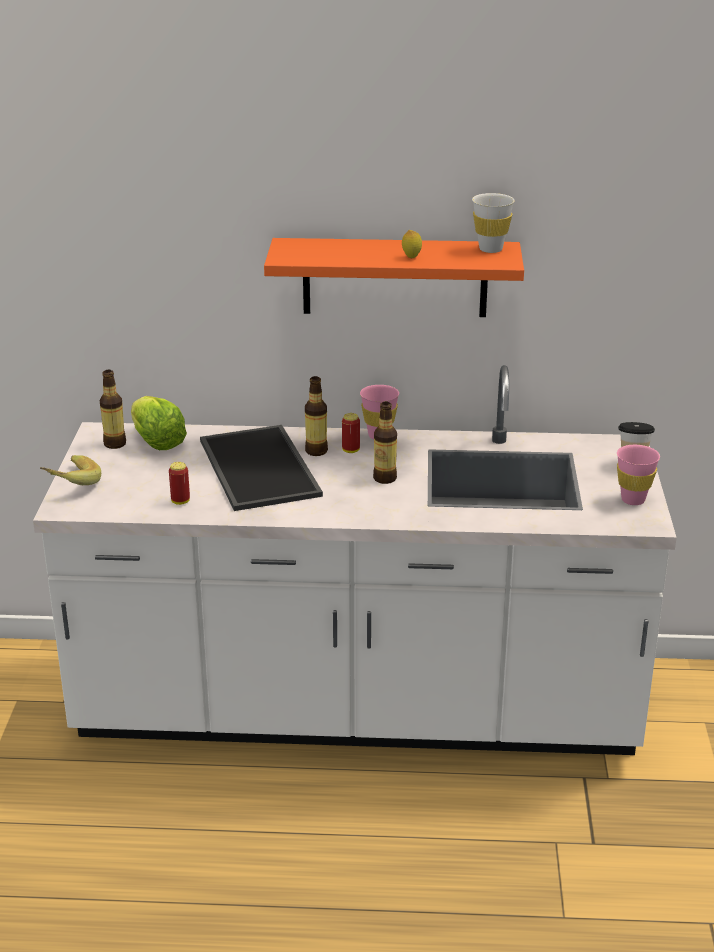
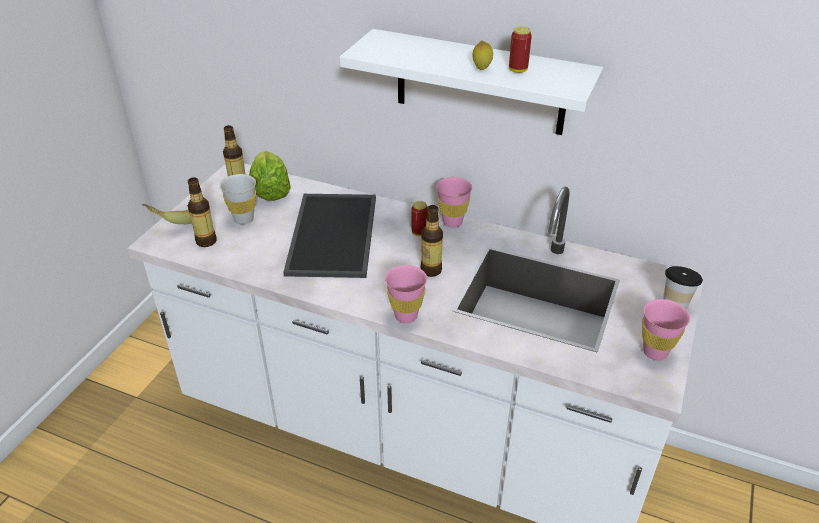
camera: 20 degrees right, 10 degrees up
(180, 501) = (248, 255): can -> can (518, 70)
(316, 451) = (390, 227): bottle -> bottle (206, 241)
(385, 518) = (406, 316): none -> pink cup
(395, 277) = (480, 83): orange shelf -> white shelf
(490, 249) = (567, 71): white cup -> white cup (244, 219)

